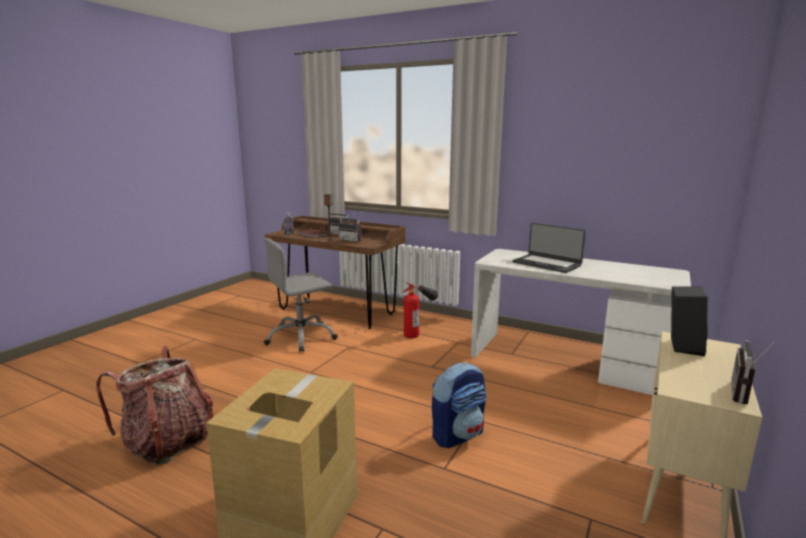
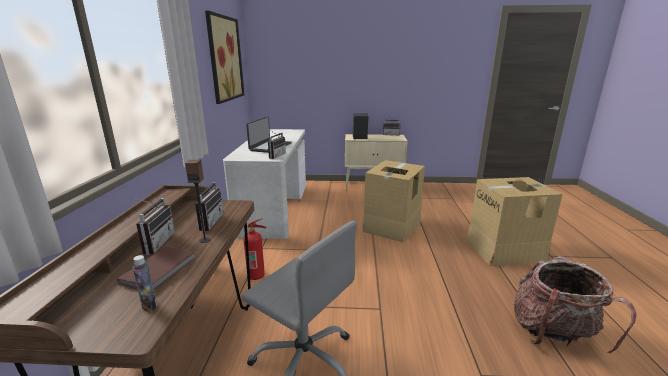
camera: 115 degrees left, 5 degrees up
(458, 435) = (391, 226): backpack -> cardboard box
(498, 262) = (275, 156): none -> radio
(630, 148) = (225, 59): none -> picture

